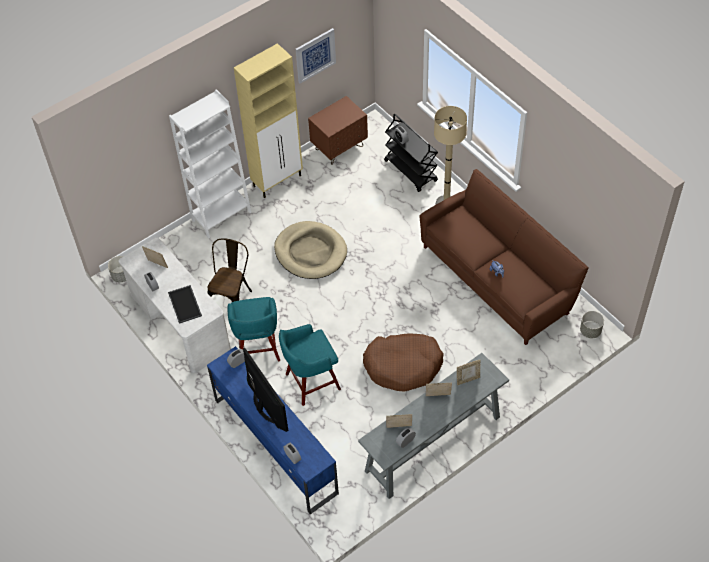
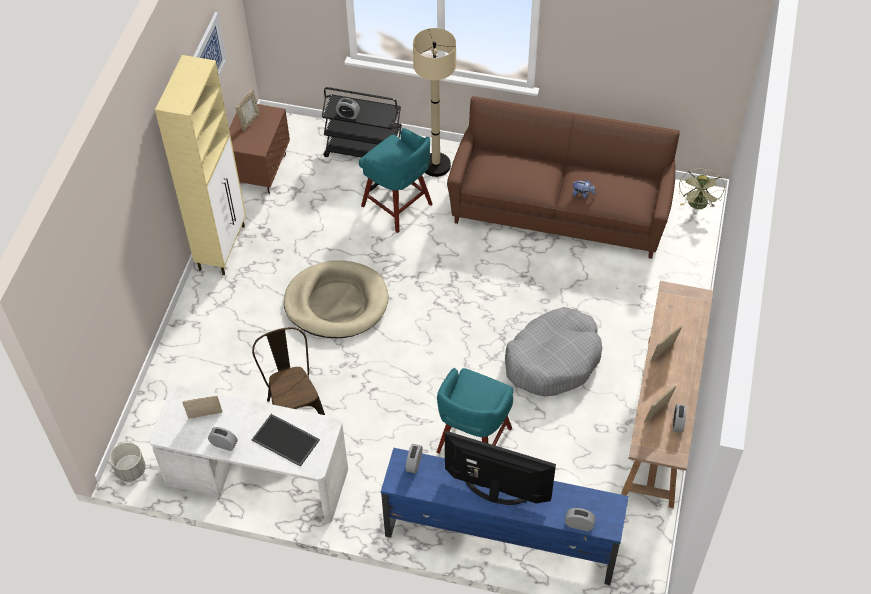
camera: 40 degrees left, 0 degrees up
(221, 216) = (192, 325): white bookcase -> none
(258, 348) = (378, 445): turquoise stool -> turquoise stool (398, 206)
(403, 366) = (553, 359): brown dog bed -> grey dog bed
(432, 444) = (660, 420): grey console table -> brown console table
(468, 379) = (674, 317): picture frame -> picture frame (249, 121)
(590, 331) = (698, 206): grey planter -> green fan

